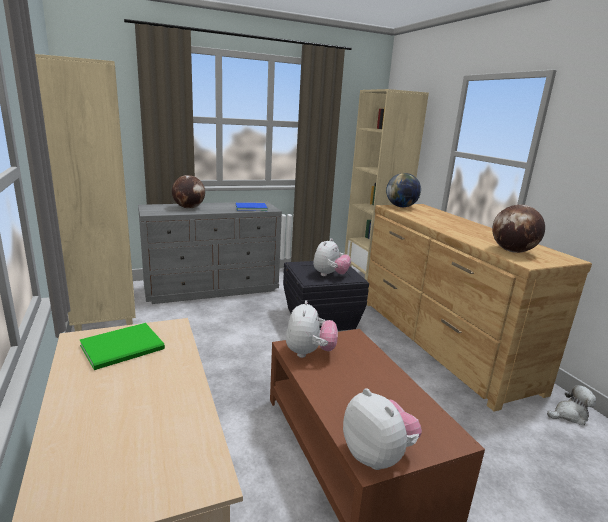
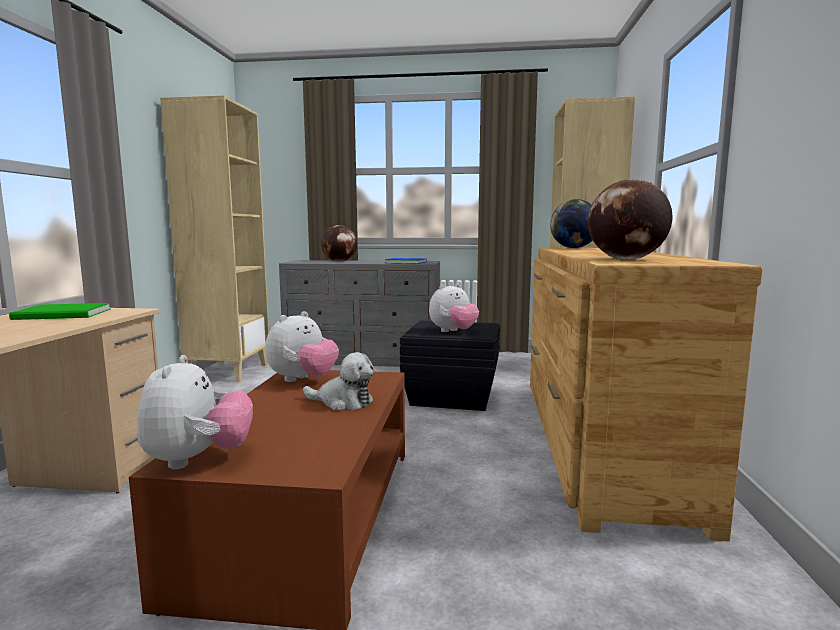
camera: 30 degrees right, 10 degrees down
(569, 415) = (738, 575): plush toy -> plush toy (343, 402)

